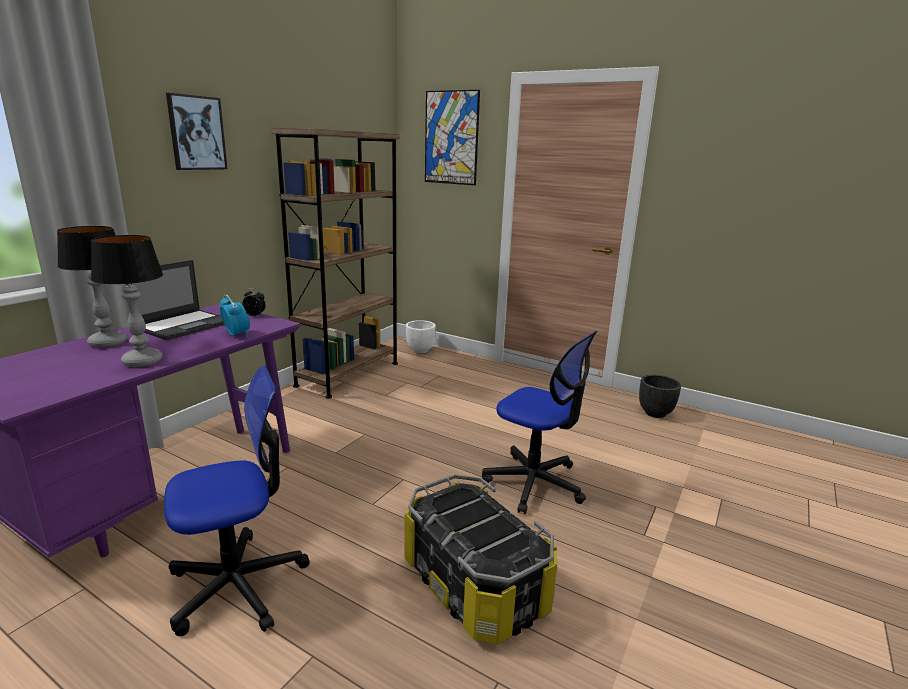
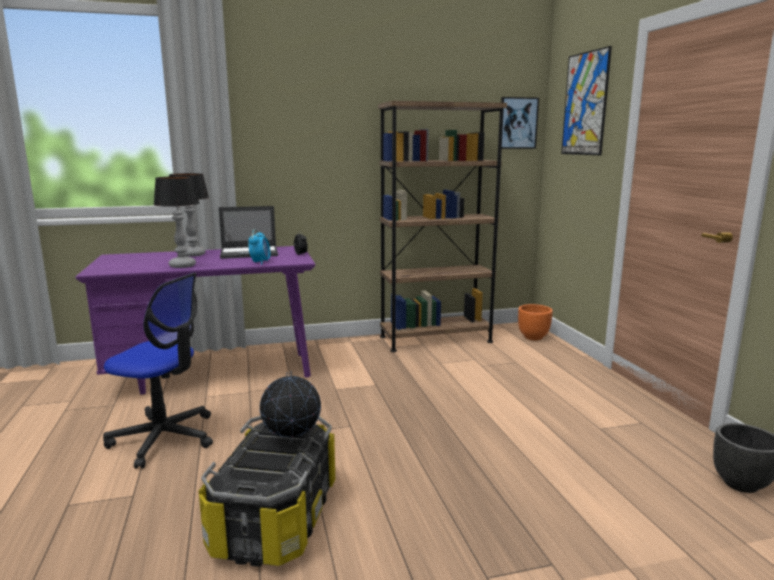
camera: 45 degrees right, 5 degrees down
(196, 133) = (309, 110): picture -> picture (517, 123)
(420, 350) = (533, 337): white planter -> orange planter
(475, 505) = (292, 441): none -> globe
(534, 483) = (452, 478): office chair -> none

